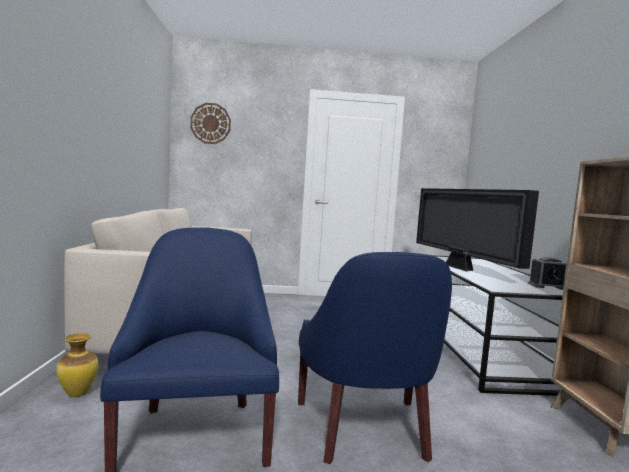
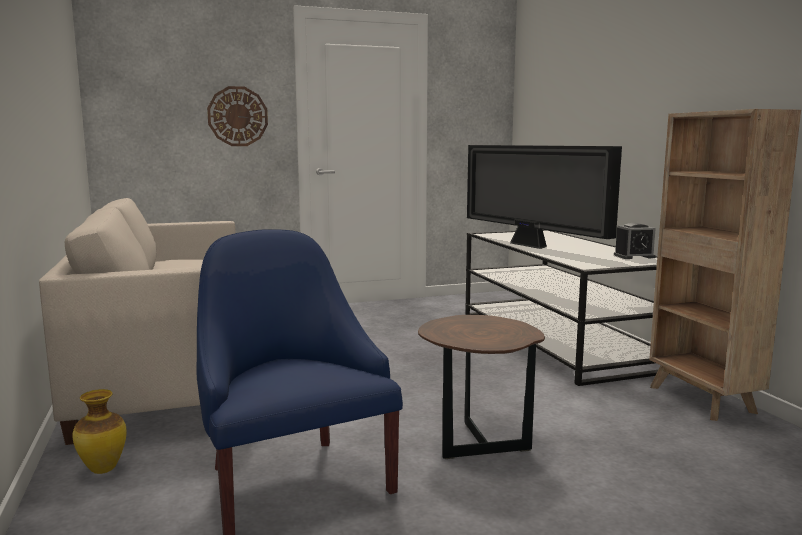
camera: 15 degrees left, 5 degrees up
(210, 123) = (145, 62): wall clock -> wall clock (237, 116)
(365, 430) = (477, 442): blue armchair -> brown side table

